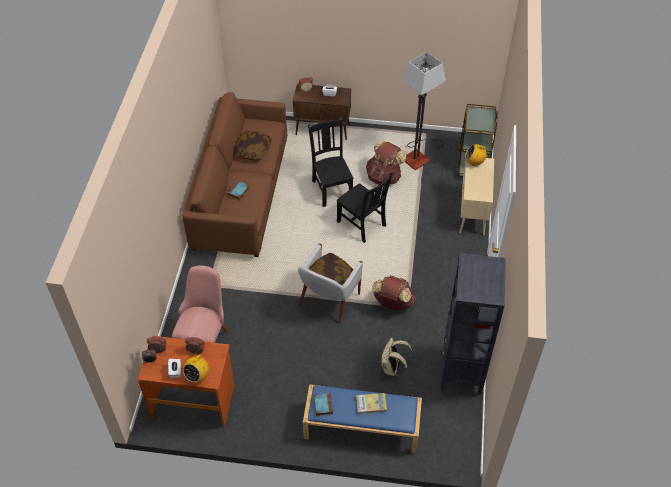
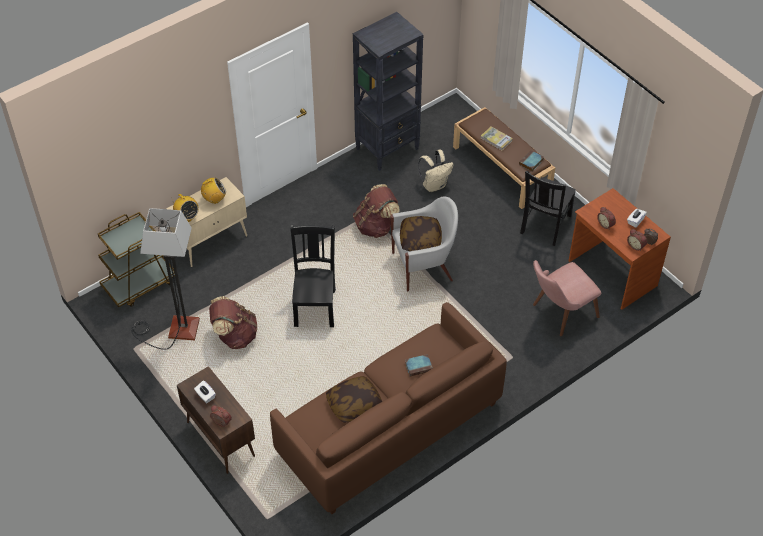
camera: 135 degrees left, 0 degrees up
(197, 376) = (620, 206): radio -> radio (214, 199)
(331, 189) = (297, 363): black chair -> black chair (545, 225)
(361, 427) = (502, 169): blue bench -> brown bench

